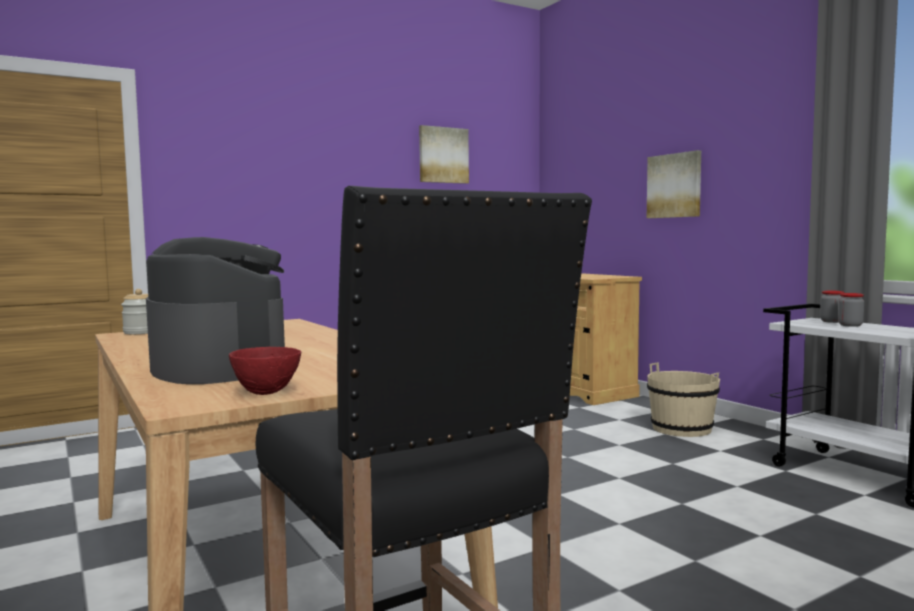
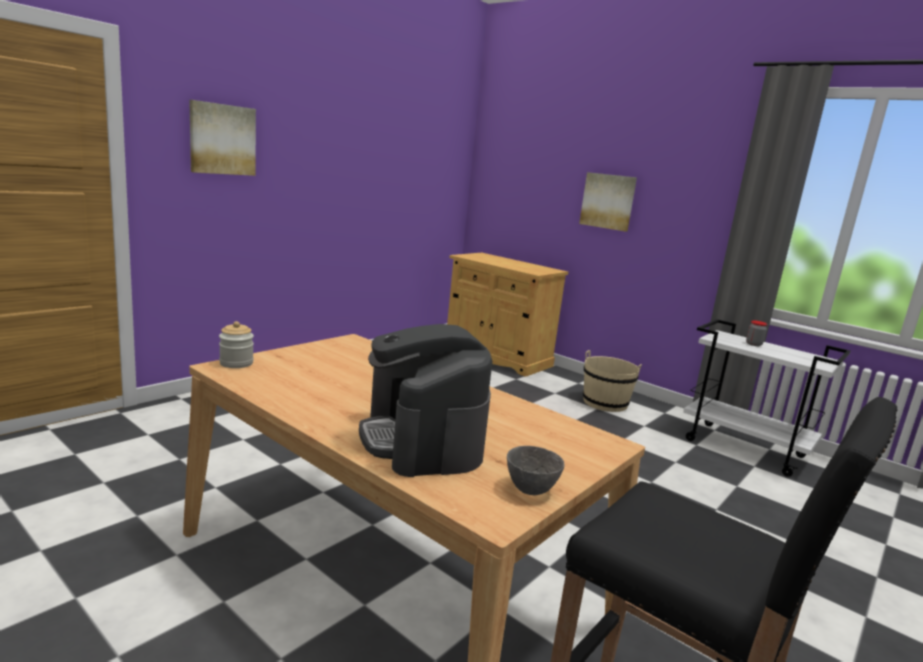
camera: 20 degrees left, 10 degrees up
(220, 366) = (422, 440): coffee machine -> coffee machine turned 150 degrees counterclockwise
(266, 392) = (529, 489): red bowl -> grey bowl
(443, 155) = (401, 140): picture -> picture (222, 139)
(831, 321) = (736, 337): jar -> none

